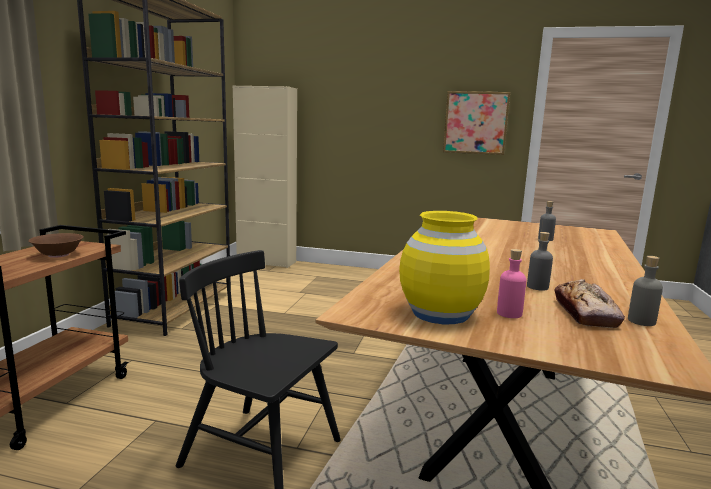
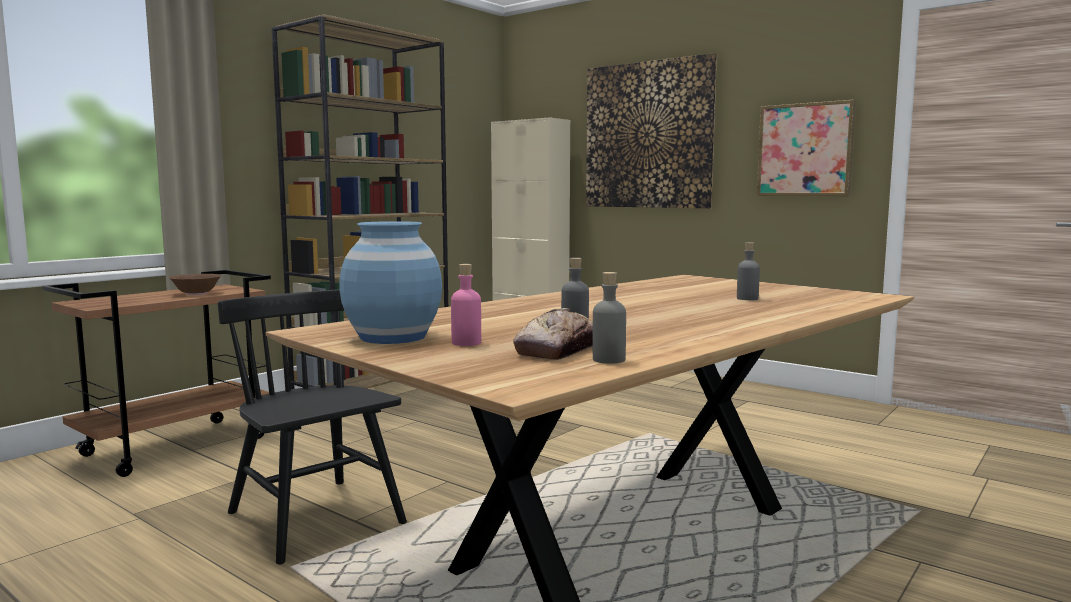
camera: 25 degrees right, 5 degrees down
(361, 105) = (648, 135): none -> picture
(441, 313) = (393, 337): yellow vase -> blue vase

